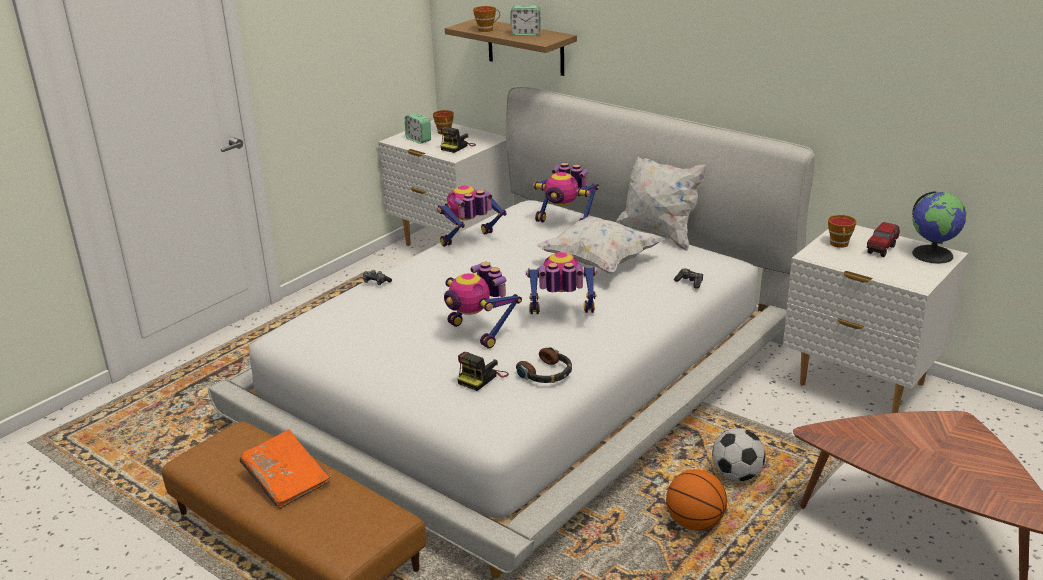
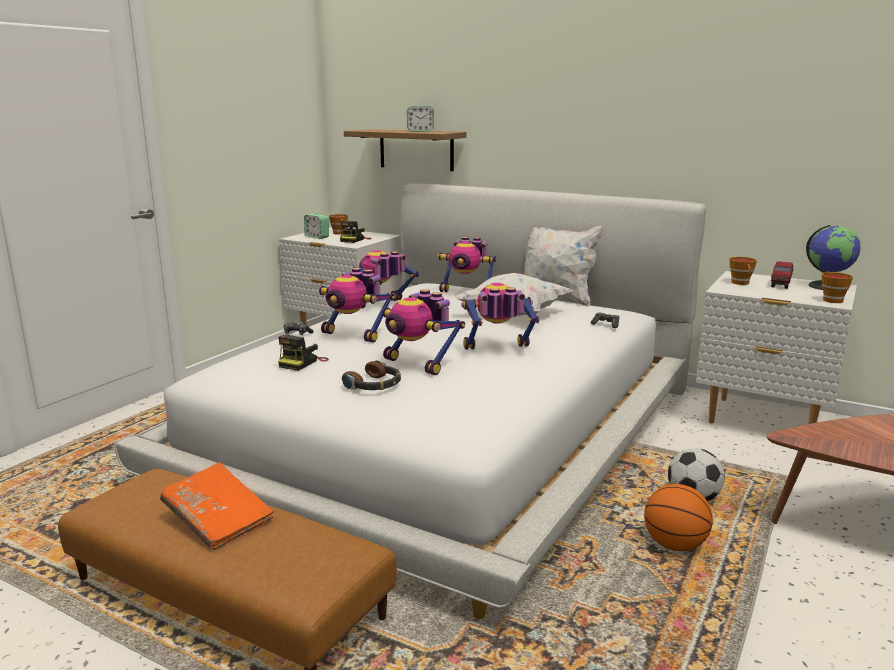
camera: 10 degrees left, 10 degrees down
(430, 287) = (354, 335): none -> toy robot
(482, 378) = (437, 398): camera -> camera (302, 363)
(487, 30) = (383, 130): cup -> cup (834, 300)
(546, 374) = (504, 392): headphones -> headphones (374, 385)

